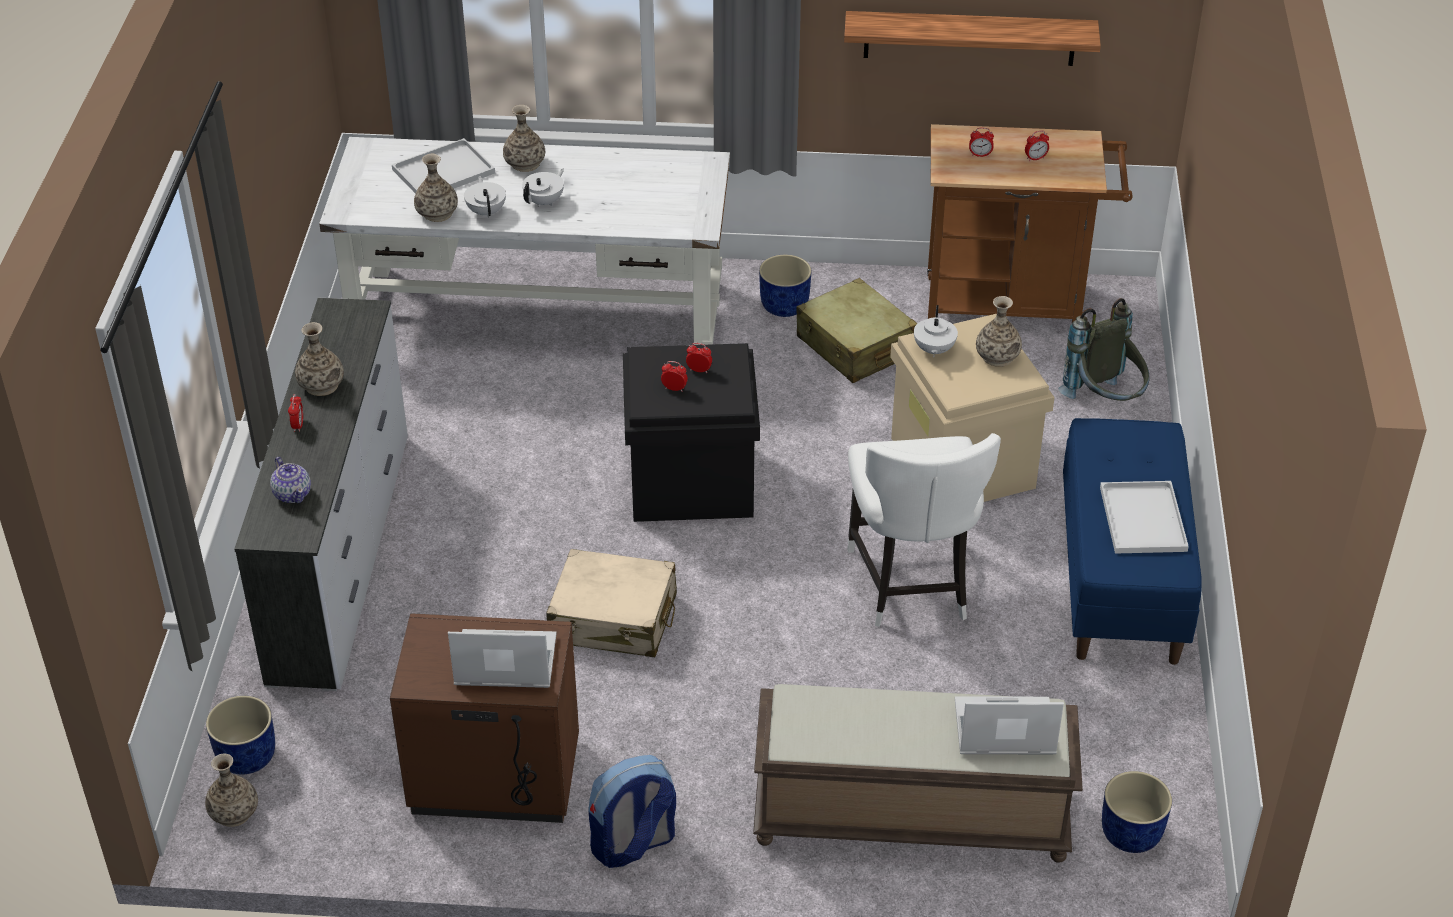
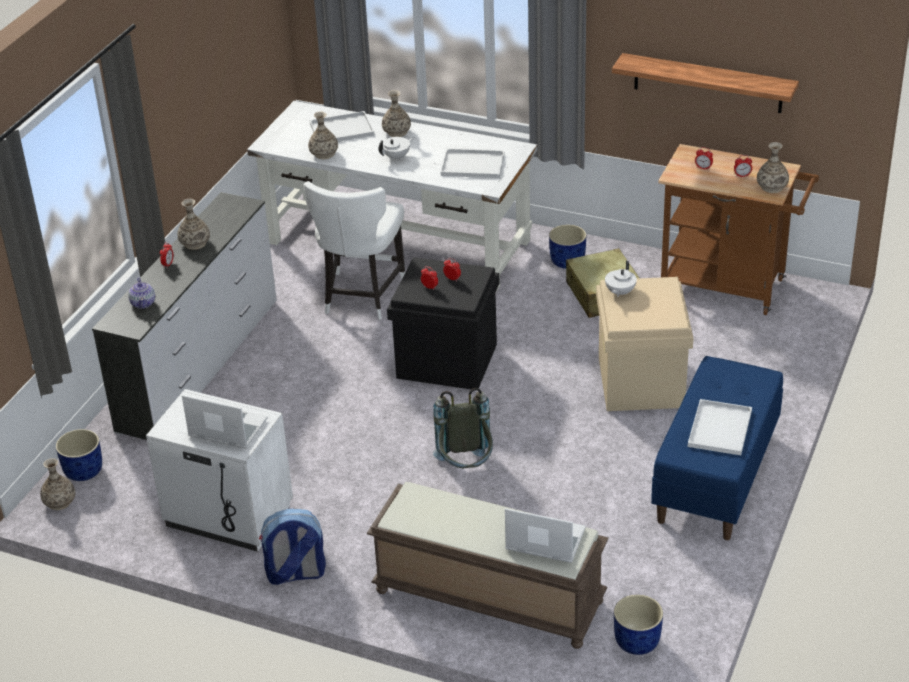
camera: 20 degrees right, 5 degrees down
(486, 211) = (356, 157): white teapot -> none
(494, 778) = (227, 516): brown nightstand -> white nightstand
(614, 619) = (353, 435): beige suitcase -> none
(655, 197) = (471, 165): none -> white tray
(911, 585) = (564, 453): white chair -> white chair (361, 297)
(997, 356) = (662, 304): vase -> vase (771, 187)
(1105, 402) = (765, 361): grey backpack -> grey backpack (466, 468)

